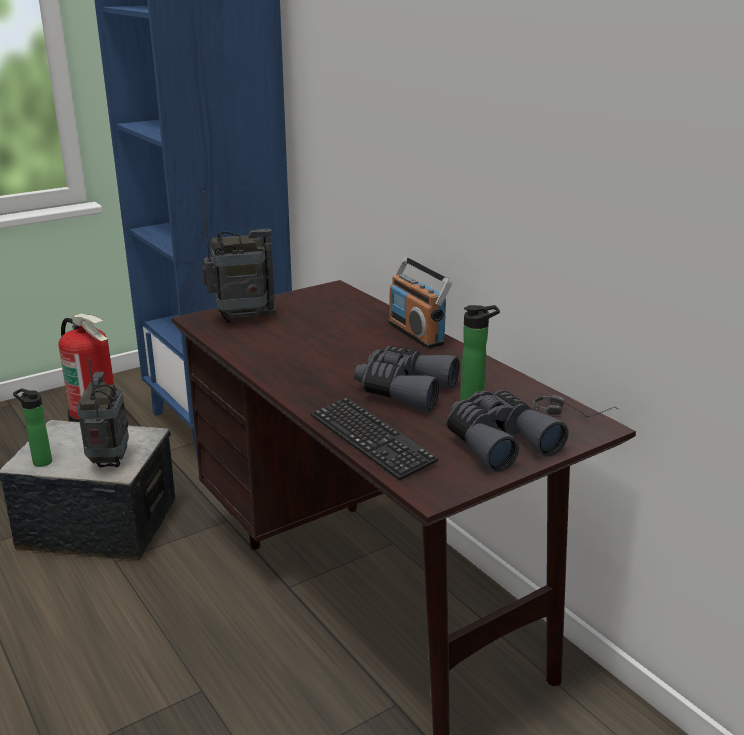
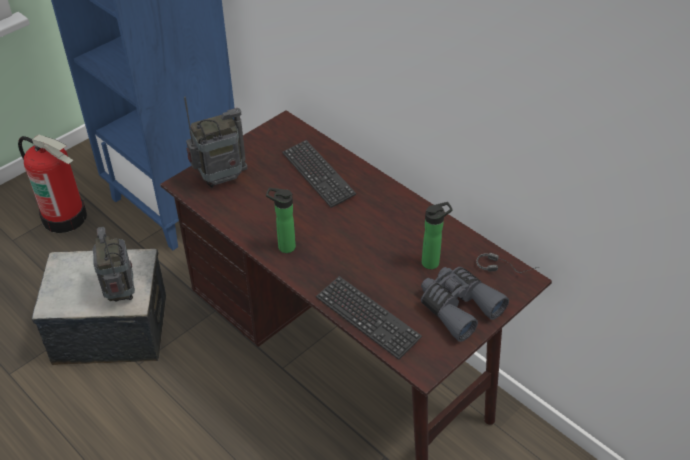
camera: 10 degrees left, 20 degrees up
(40, 461) = (63, 302): bottle -> bottle (284, 246)
(356, 324) = (318, 175): none -> keyboard
(404, 390) = (377, 256): grey binoculars -> none
(416, 333) = (369, 181): radio -> none

